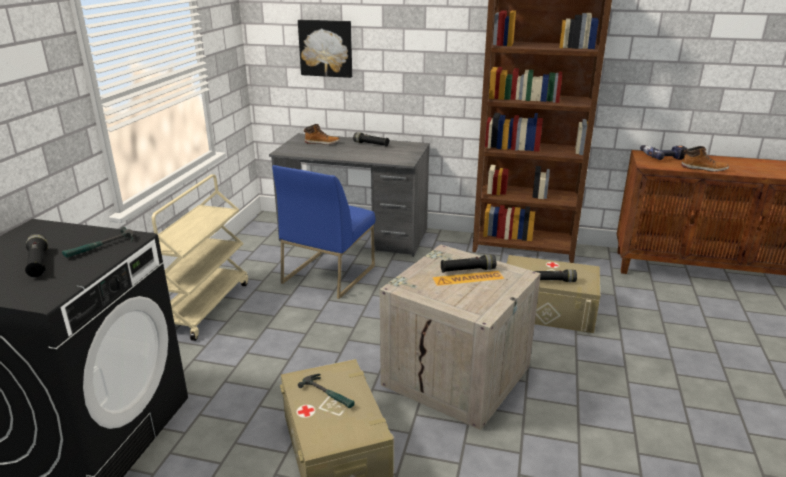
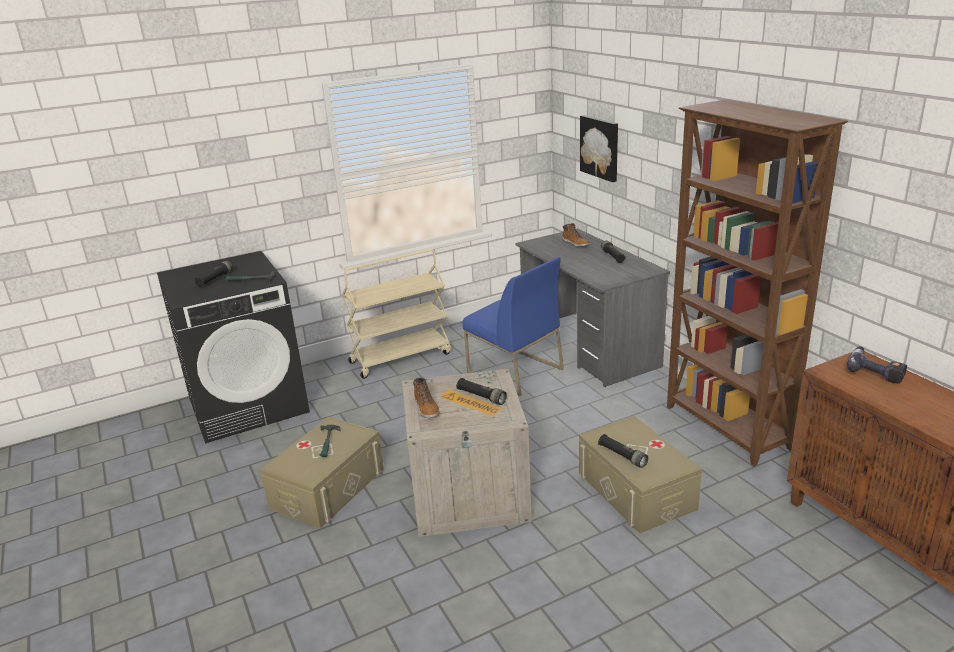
camera: 50 degrees right, 0 degrees up
(328, 274) = (514, 371): blue chair -> blue chair turned 120 degrees counterclockwise
(703, 168) = (891, 403): boot -> boot (427, 408)

